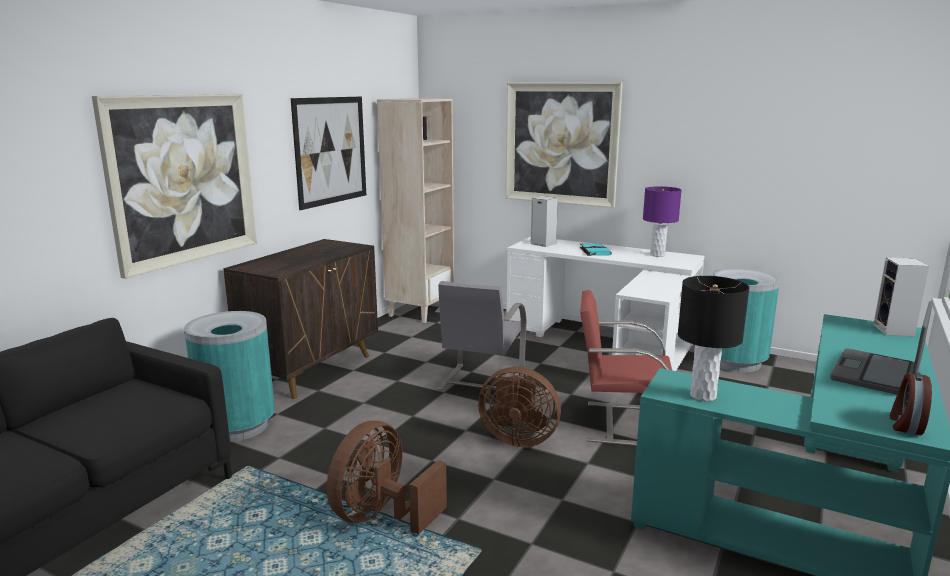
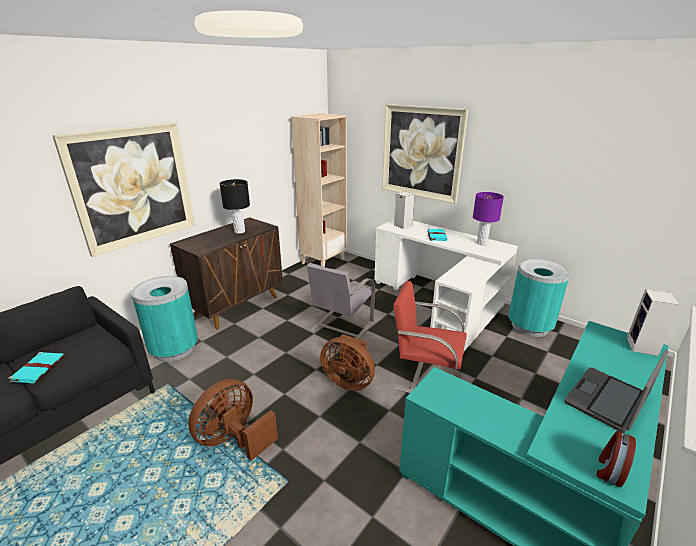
camera: 10 degrees right, 10 degrees up
(77, 428) = (39, 368): none -> turquoise book
(331, 150) = (254, 156): picture -> none
(702, 396) = (454, 404): black table lamp -> black table lamp (239, 231)

